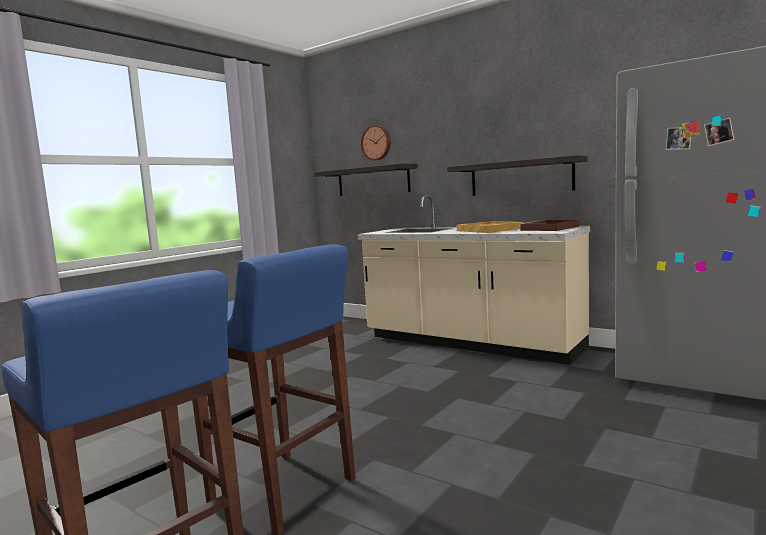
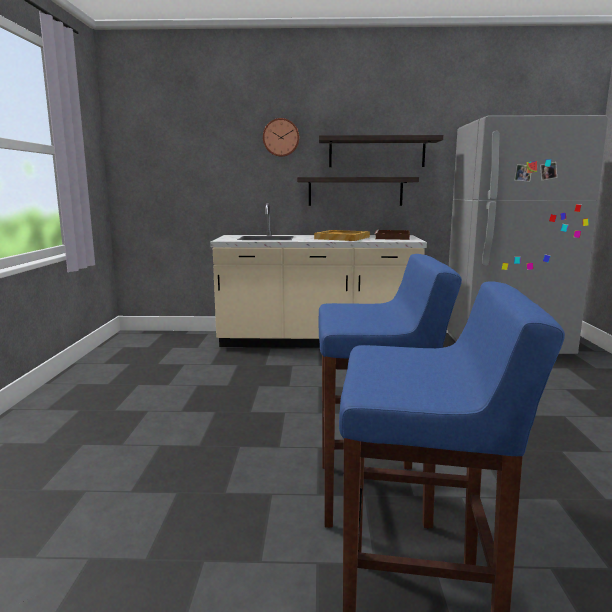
camera: 35 degrees left, 5 degrees up
(373, 181) = (192, 184): shelf -> shelf (377, 152)
(376, 143) = (198, 144): wall clock -> wall clock (281, 137)

